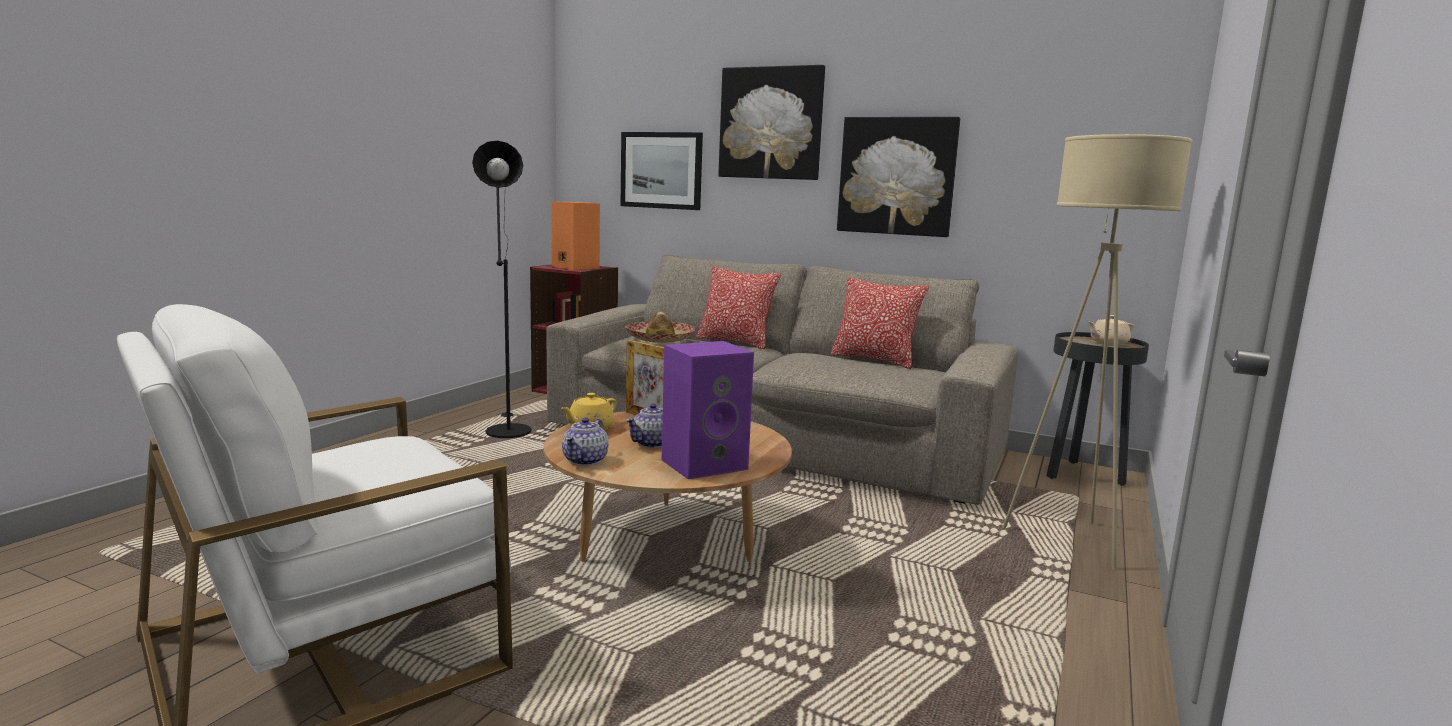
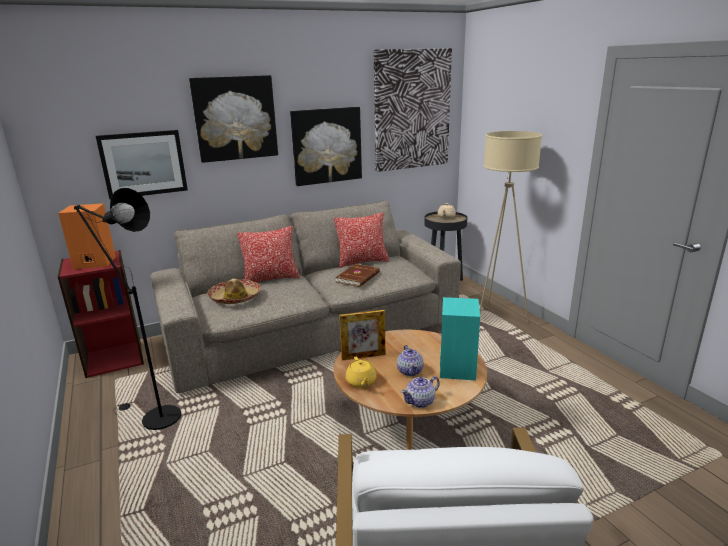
camera: 50 degrees left, 10 degrees up
(586, 460) = (420, 401): teapot -> teapot turned 90 degrees clockwise
(705, 464) = (456, 367): purple speaker -> turquoise speaker
(819, 364) = (358, 277): none -> brown book
(1072, 130) = (412, 110): none -> picture

